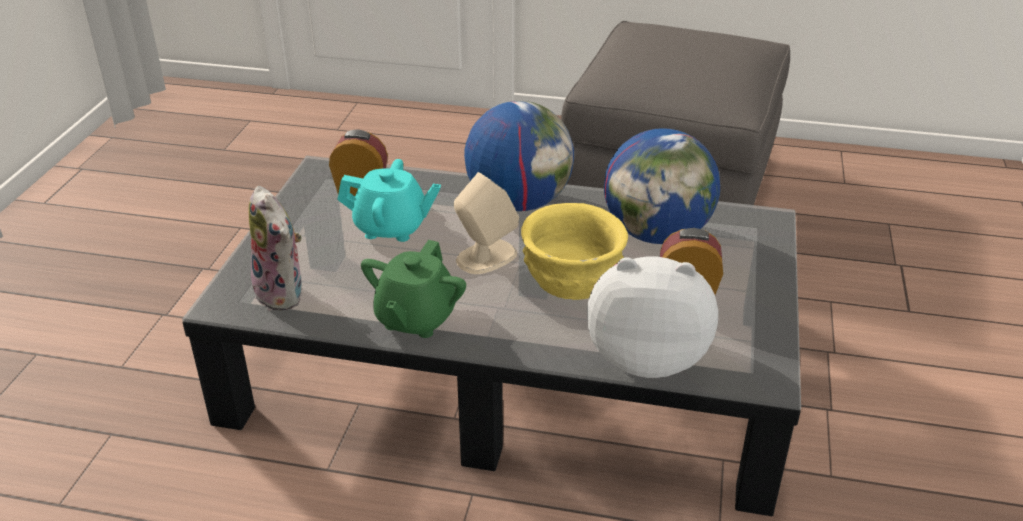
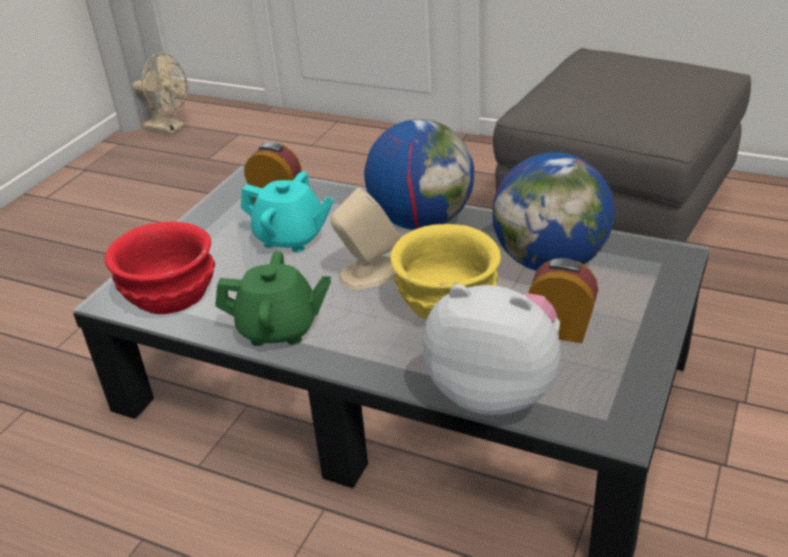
camera: 15 degrees right, 0 degrees up
(167, 117) = (170, 128): none -> beige fan
(284, 293) = (169, 294): plush toy -> red bowl
(415, 318) = (279, 329): green teapot -> green teapot turned 120 degrees counterclockwise

